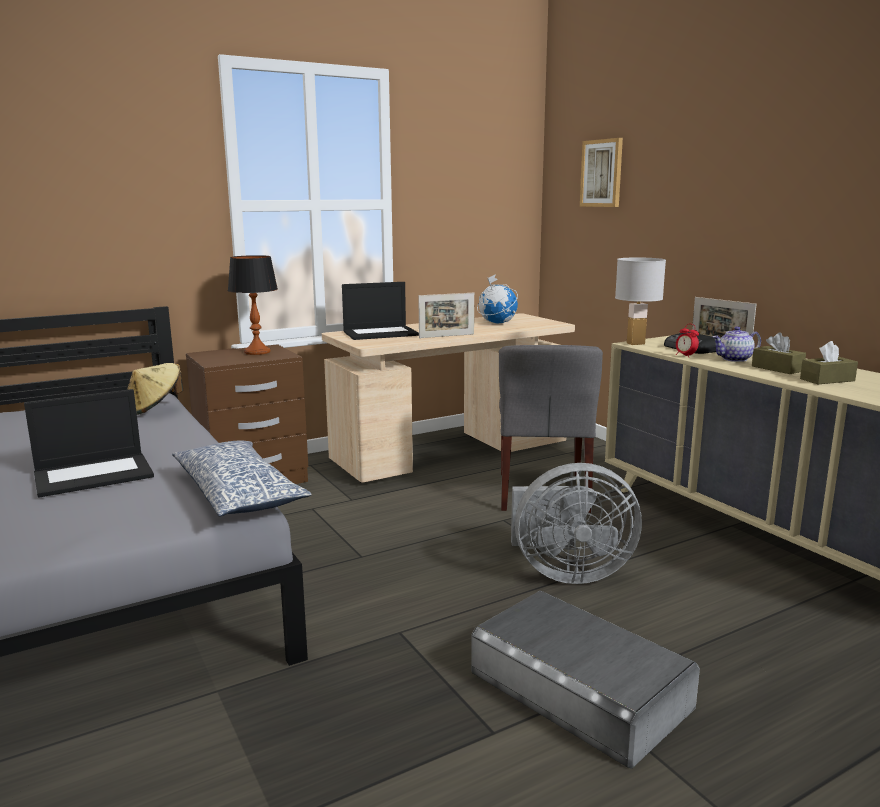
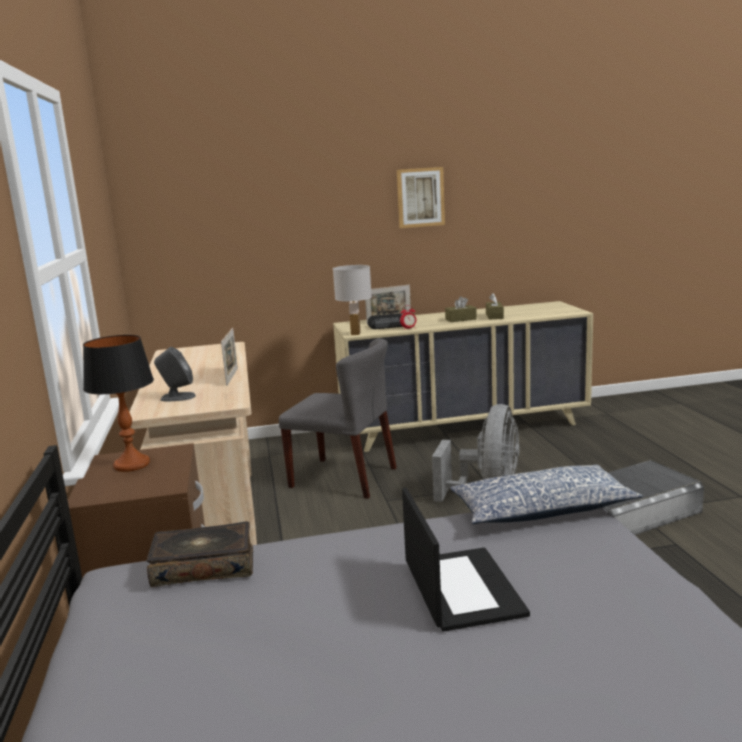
camera: 70 degrees left, 0 degrees up
(154, 408) = (204, 566): beige hat -> book
(381, 333) = (177, 397): laptop -> grey speaker
(497, 323) = (196, 359): globe -> none
(602, 173) = (207, 203): picture -> picture (420, 197)
(734, 359) = (428, 322): teapot -> none

